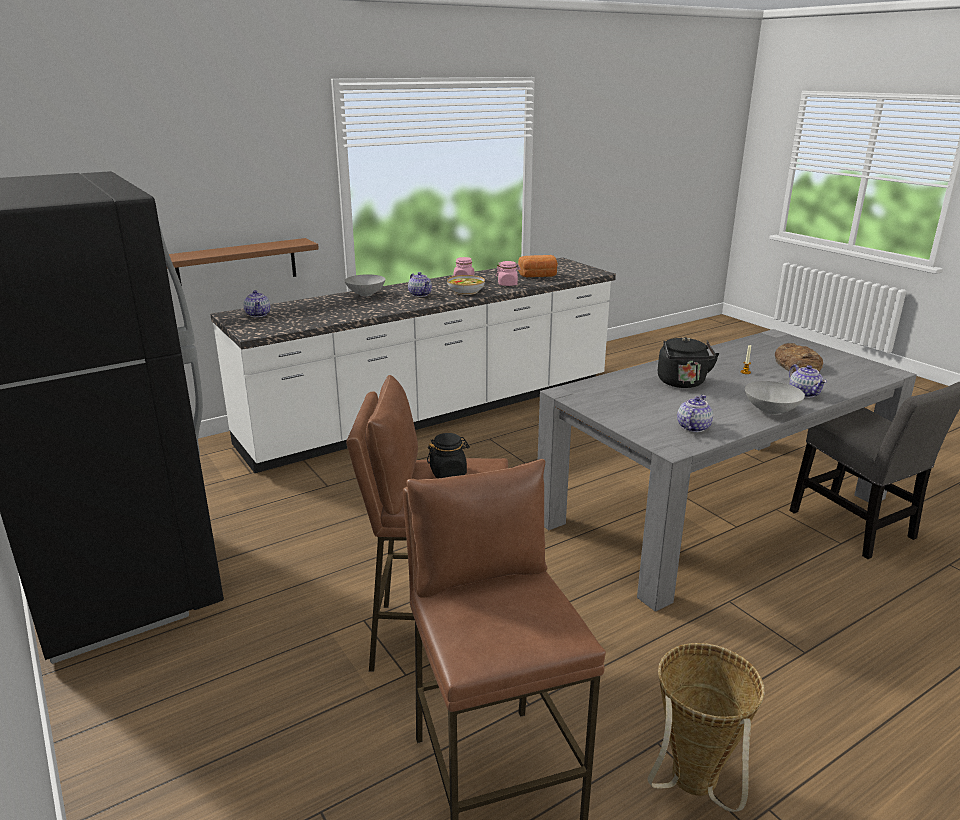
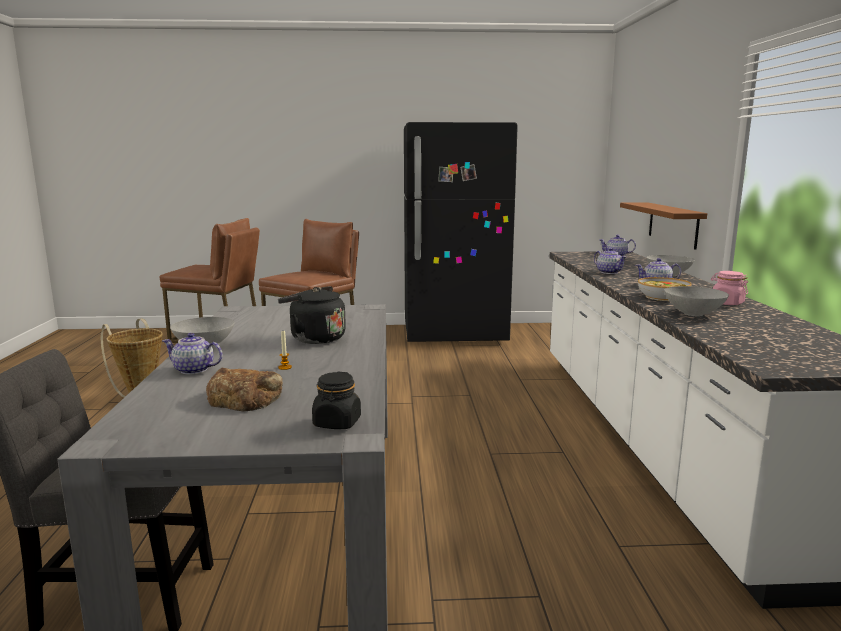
camera: 120 degrees right, 10 degrees down
(448, 472) = (313, 274): black jar -> black jar (337, 423)
(507, 284) = (693, 313): pink jar -> grey bowl
(538, 276) = (741, 332): bread -> none
(692, 427) = (244, 320): teapot -> teapot (609, 272)

